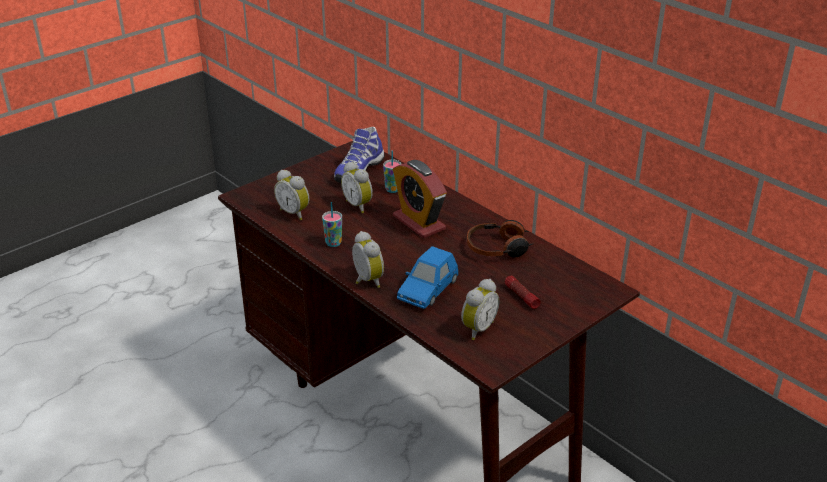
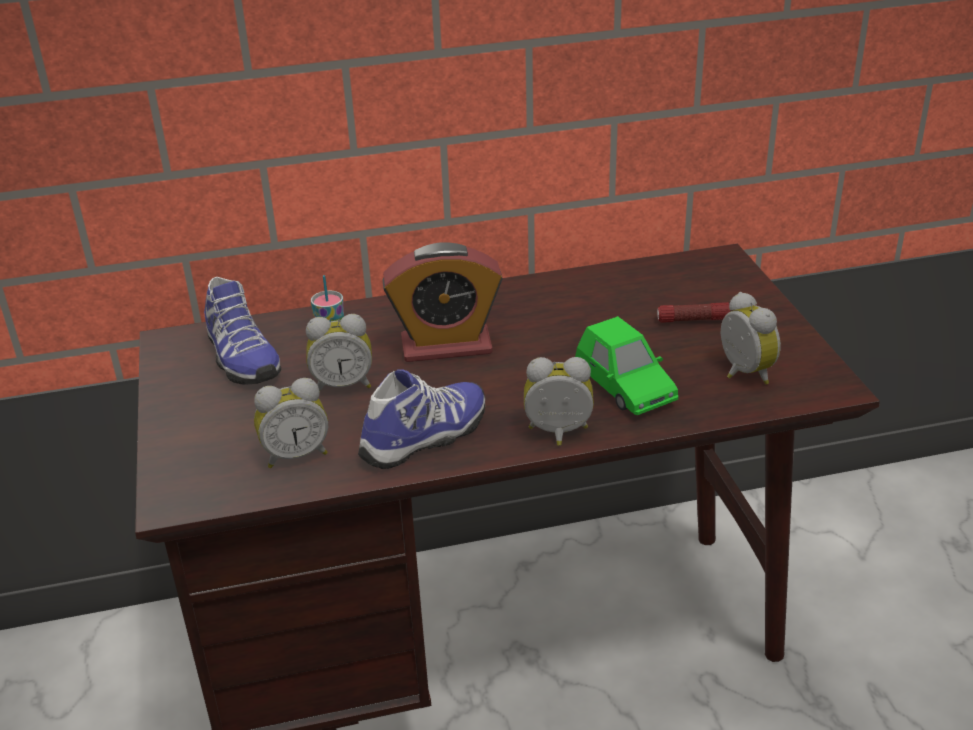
camera: 60 degrees left, 0 degrees up
(333, 243) = (427, 438): cup -> shoe
(428, 290) = (624, 386): blue toy car -> green toy car
(499, 248) = (568, 303): headphones -> none

